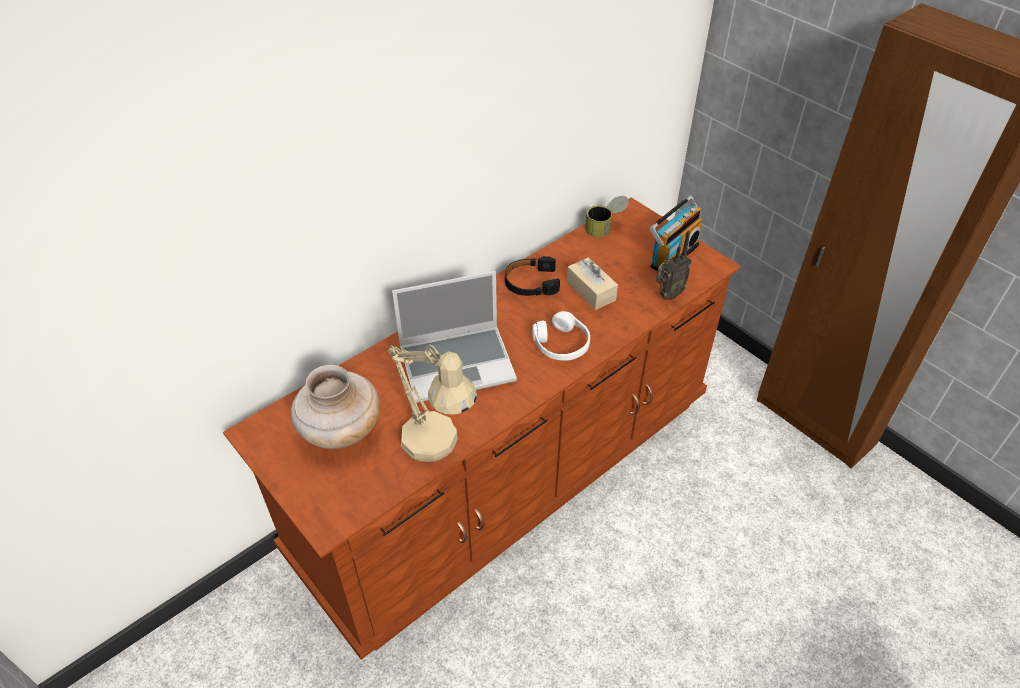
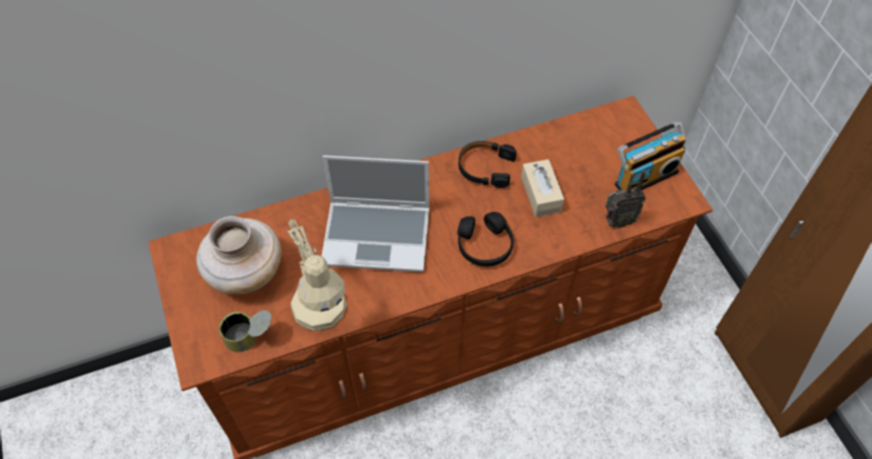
camera: 20 degrees right, 10 degrees up
(561, 344) = (484, 245): white headphones -> black headphones
(605, 227) = (589, 125): can -> can (250, 338)

